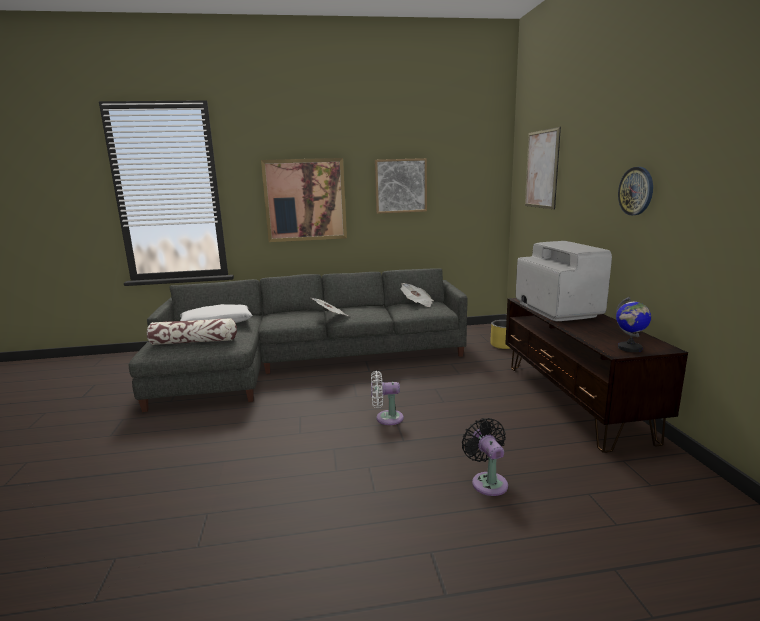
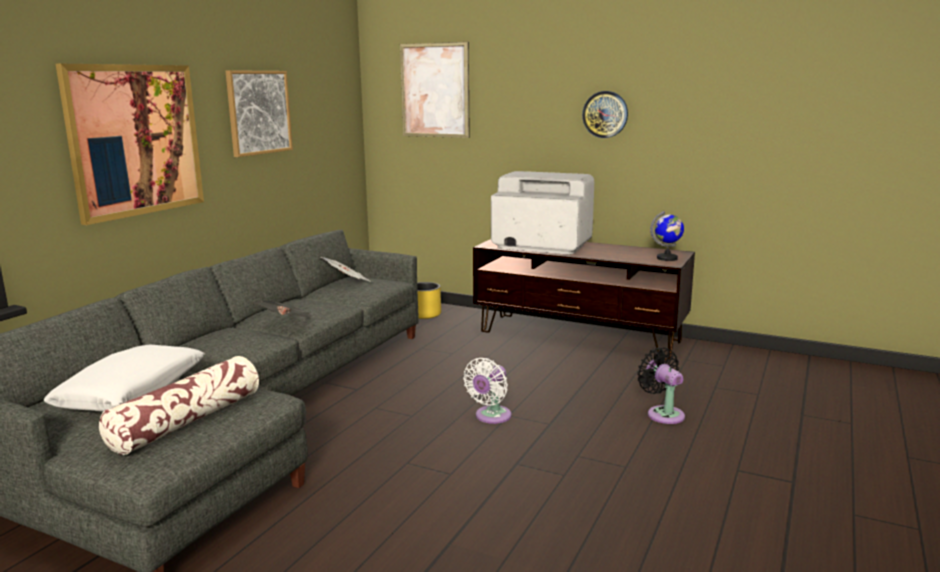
camera: 55 degrees left, 0 degrees up
(487, 481) = (663, 413): black fan -> black fan turned 45 degrees clockwise

